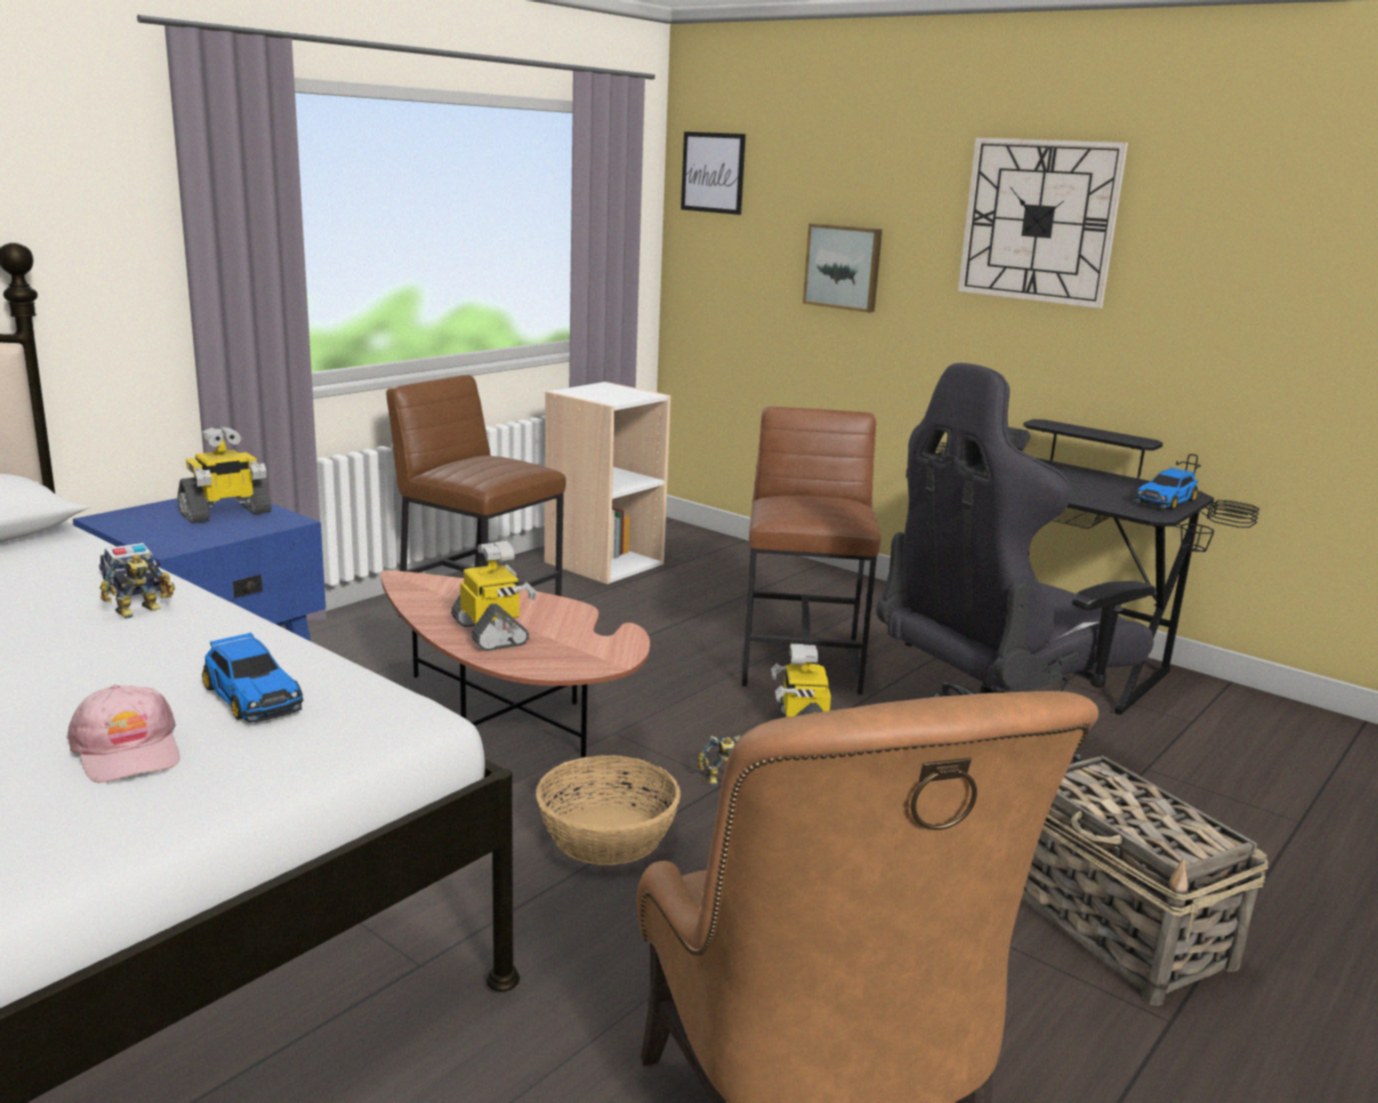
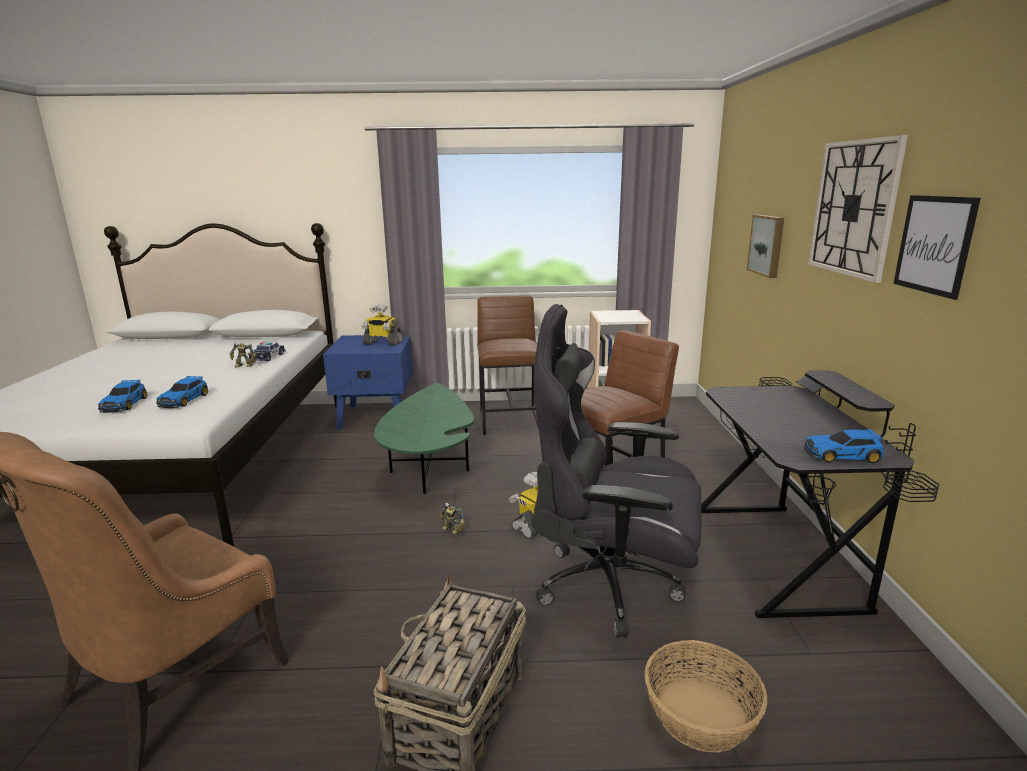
camera: 50 degrees right, 0 degrees up
(128, 750) = (125, 404): pink cap -> toy car
(491, 633) = (409, 418): toy robot -> none
(508, 721) = (429, 467): brown coffee table -> green coffee table
(607, 835) = (365, 527): basket -> basket (701, 714)
(713, 172) = (729, 183): picture -> picture (934, 244)

